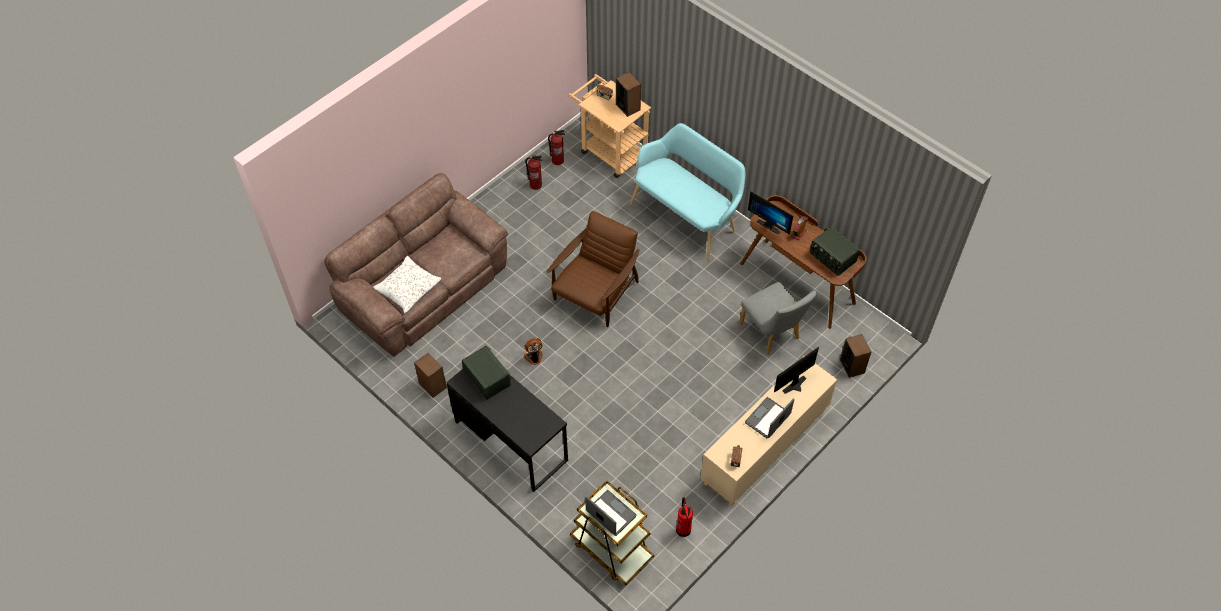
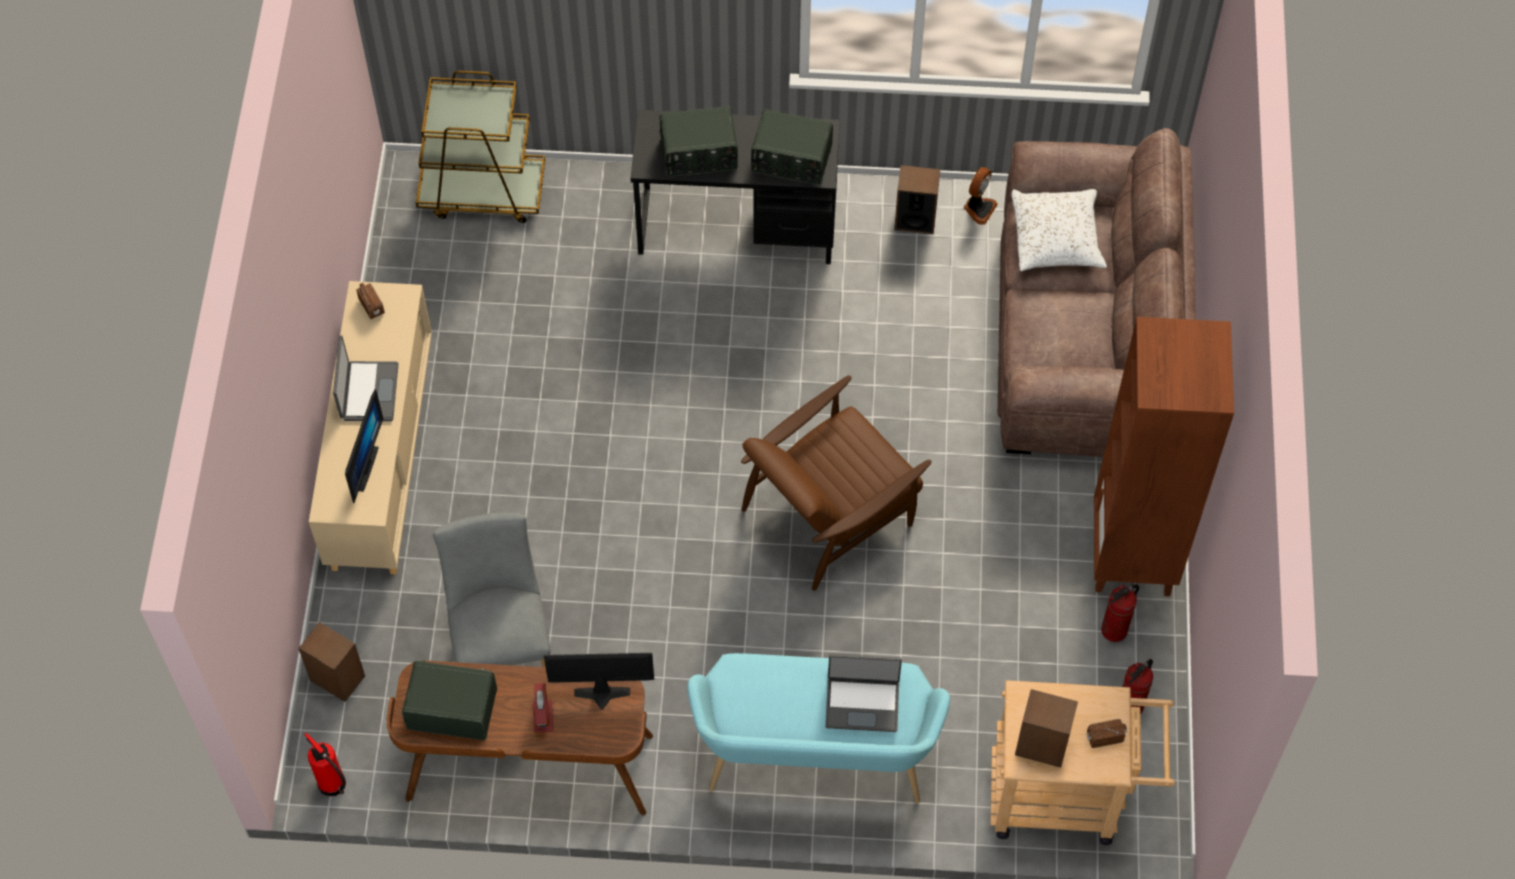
camera: 140 degrees right, 5 degrees up
(500, 203) = (1133, 554): none -> brown bookcase
(525, 411) = (699, 155): none -> radio
(534, 358) = (819, 352): fan -> fan (978, 208)
(595, 293) = (830, 512): brown armchair -> brown armchair turned 60 degrees clockwise
(610, 514) = (470, 108): laptop -> laptop (862, 703)
(683, 528) = (411, 277): fire extinguisher -> fire extinguisher (333, 786)
(772, 334) = (502, 643): grey chair -> grey chair turned 60 degrees clockwise

